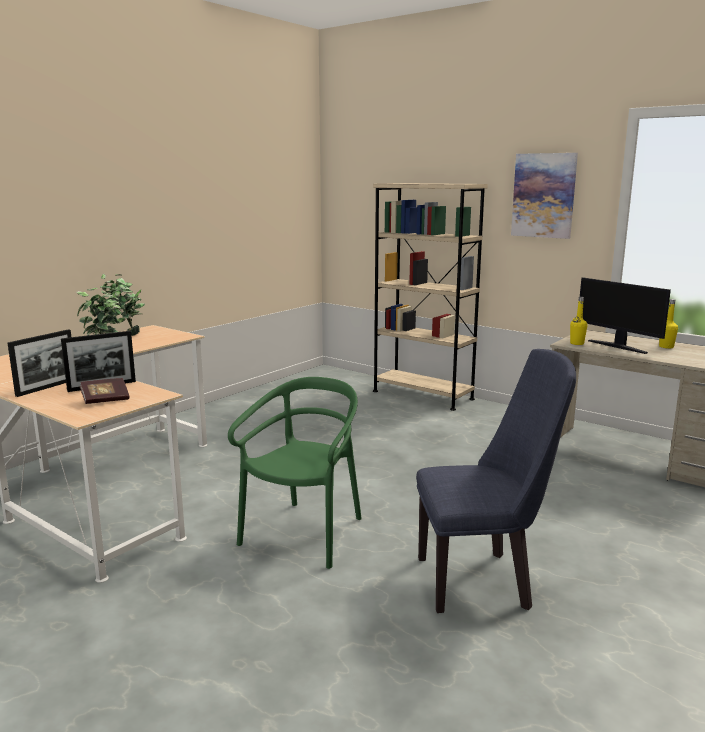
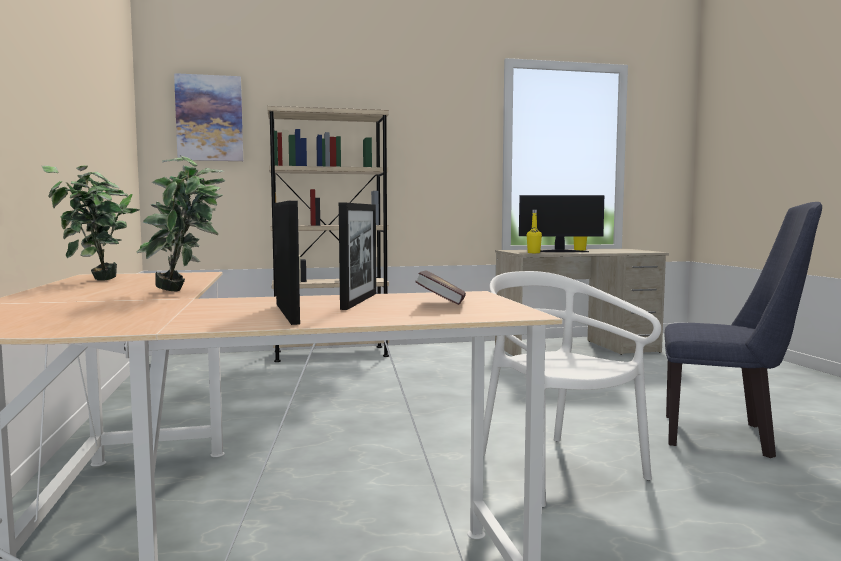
camera: 50 degrees left, 10 degrees down
(304, 534) = (557, 469): green chair -> white chair
(482, 581) = (728, 436): blue chair -> blue chair turned 75 degrees clockwise
(543, 195) = (436, 131): picture -> picture (209, 118)

